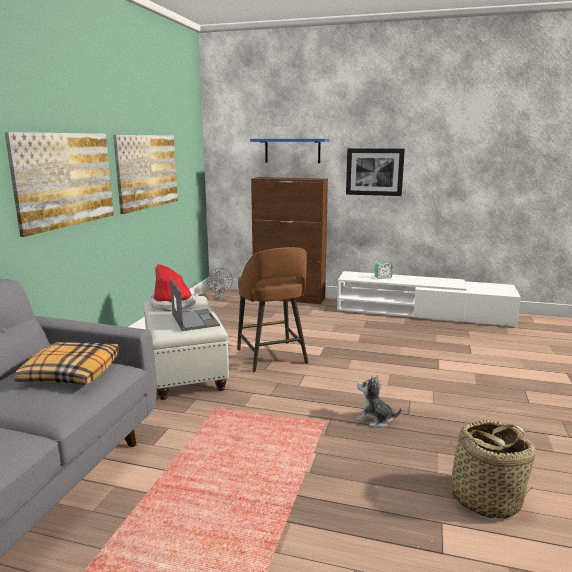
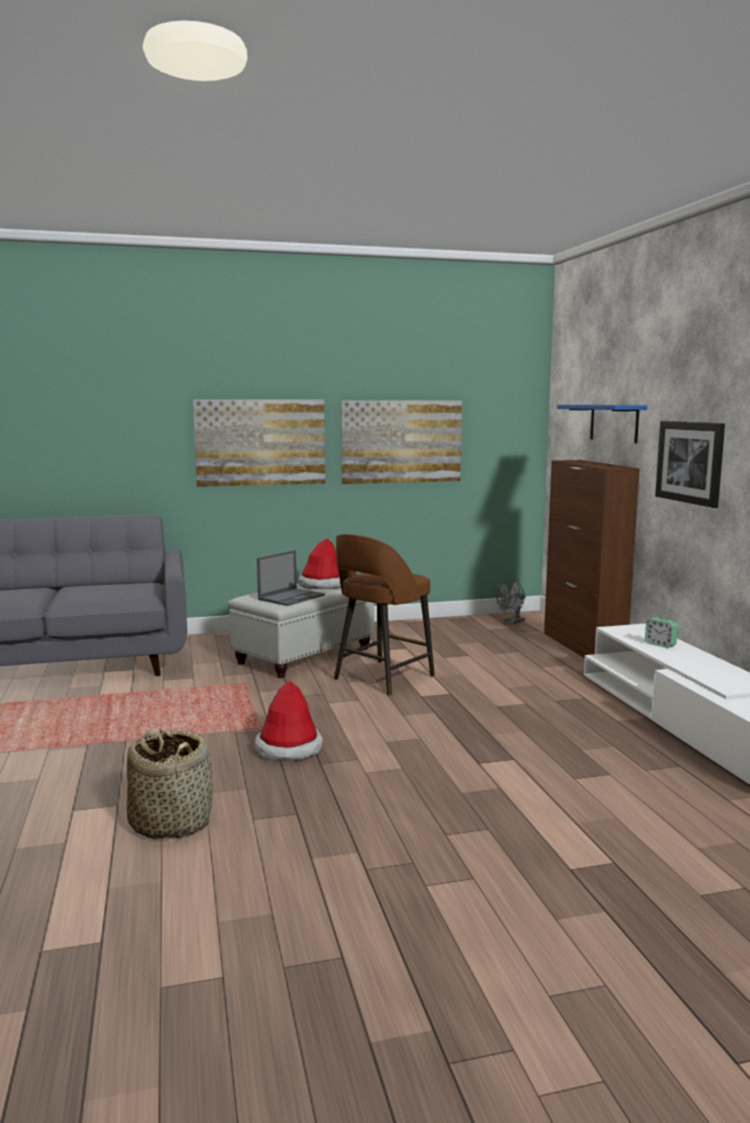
camera: 60 degrees right, 5 degrees down
(71, 373) = (121, 590): pillow -> none
(375, 420) = (289, 749): plush toy -> hat

